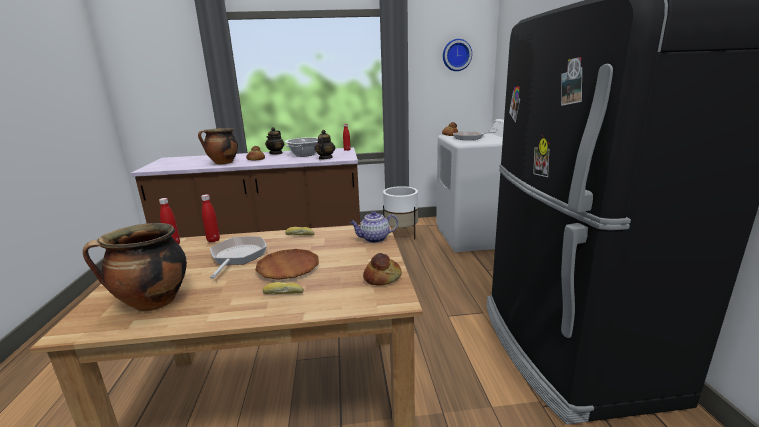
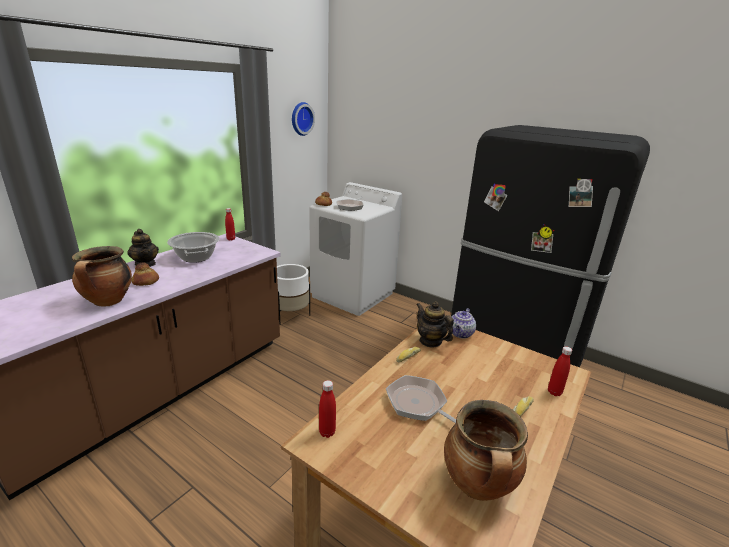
camera: 50 degrees left, 5 degrees up
(213, 240) = (353, 403): red bottle -> red bottle (554, 392)
(288, 268) = (475, 390): brown plate -> none
(325, 158) = (239, 258): teapot -> teapot (430, 341)
(382, 278) = (534, 362): bread -> none

